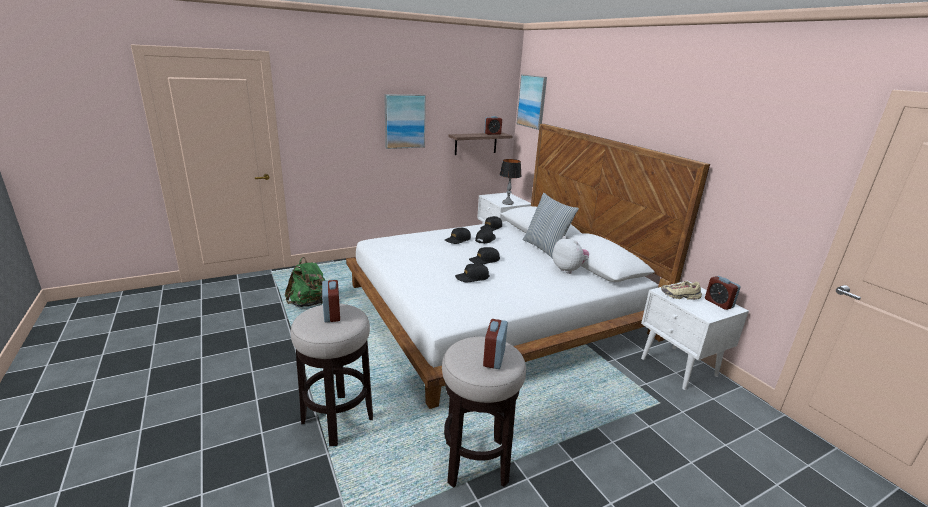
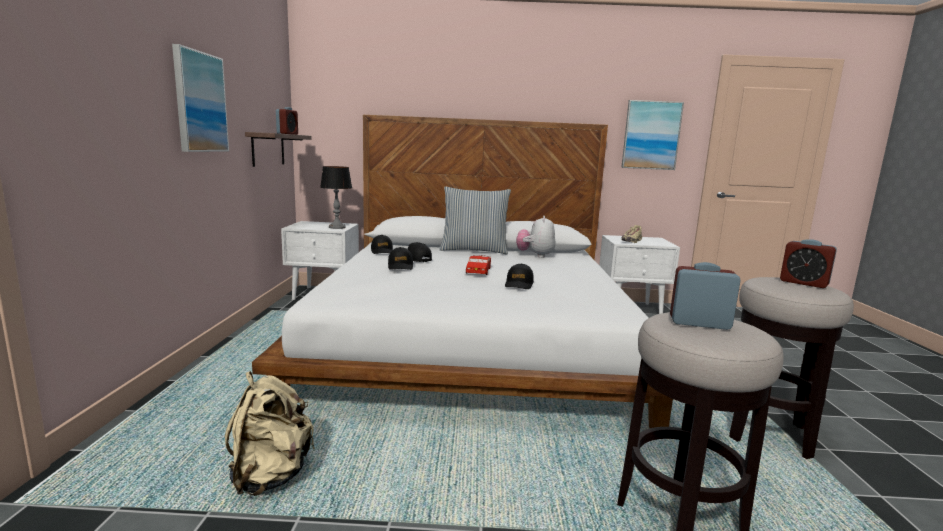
camera: 60 degrees left, 10 degrees down
(309, 303) = (271, 475): green backpack -> beige backpack
(484, 260) = (478, 270): black cap -> red toy car
(532, 101) = (327, 89): picture -> picture (651, 135)
(568, 269) = (535, 255): plush toy -> plush toy turned 75 degrees counterclockwise
(718, 303) = (648, 239): alarm clock -> none

